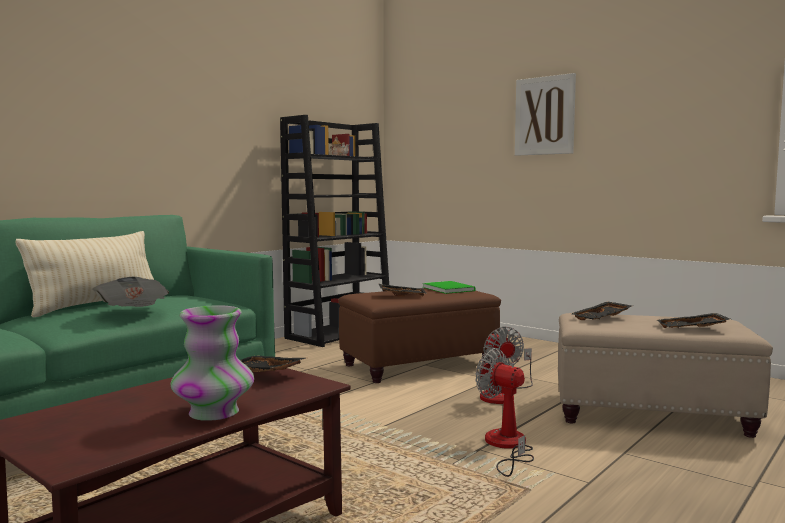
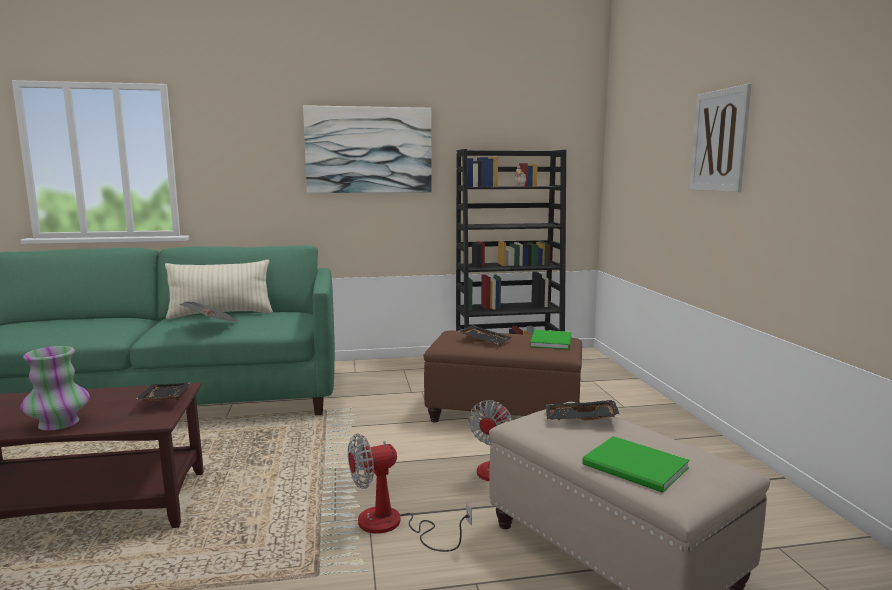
camera: 40 degrees right, 5 degrees up
(196, 109) = (369, 150): none -> picture
(506, 446) = (393, 526): fan -> fan turned 105 degrees counterclockwise
(692, 329) = (636, 468): black tray -> green book

